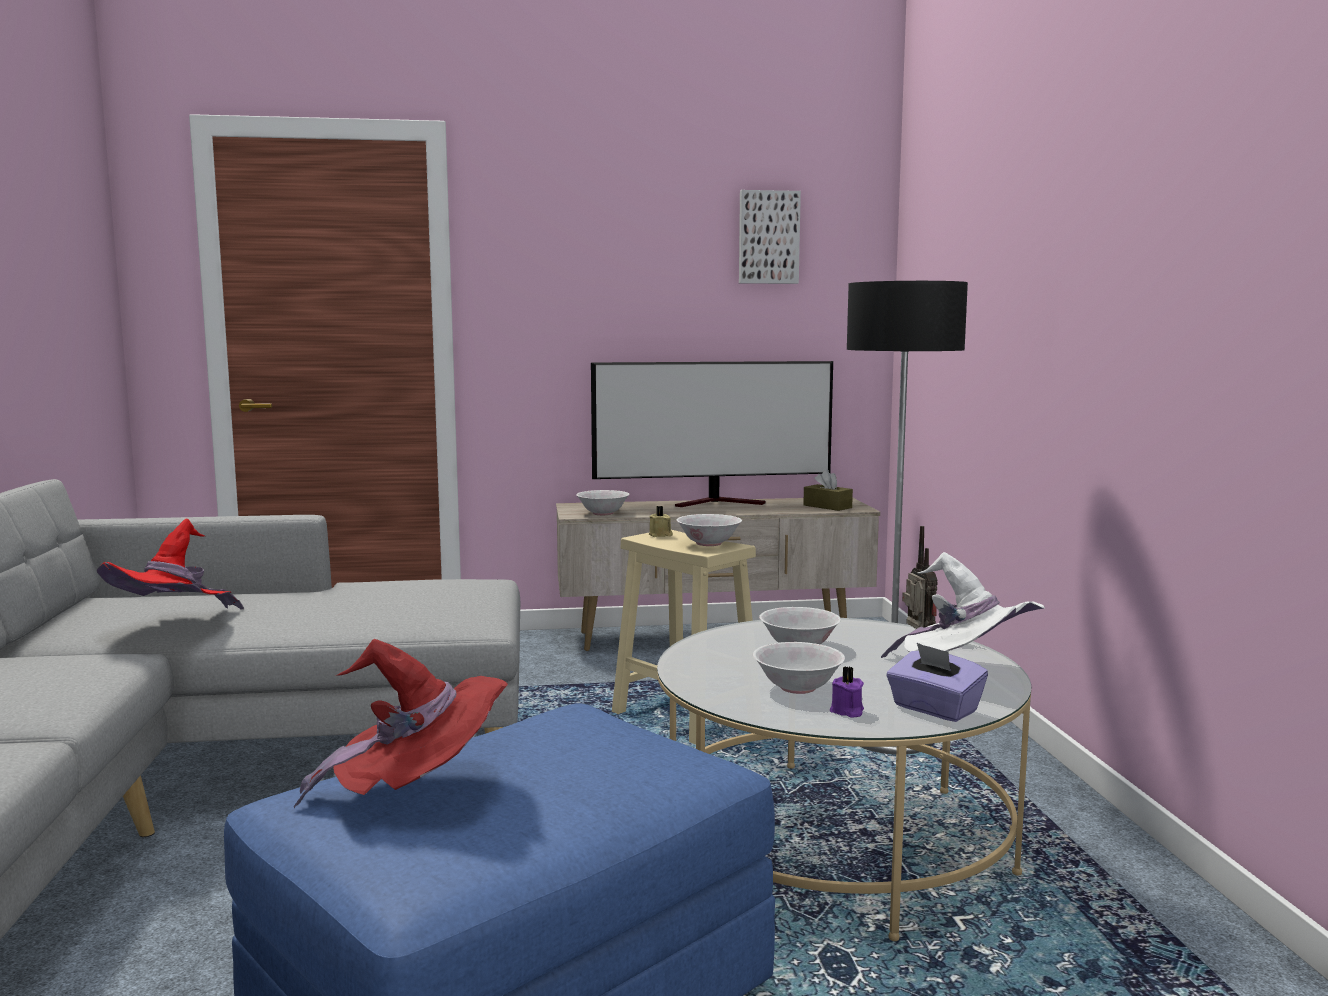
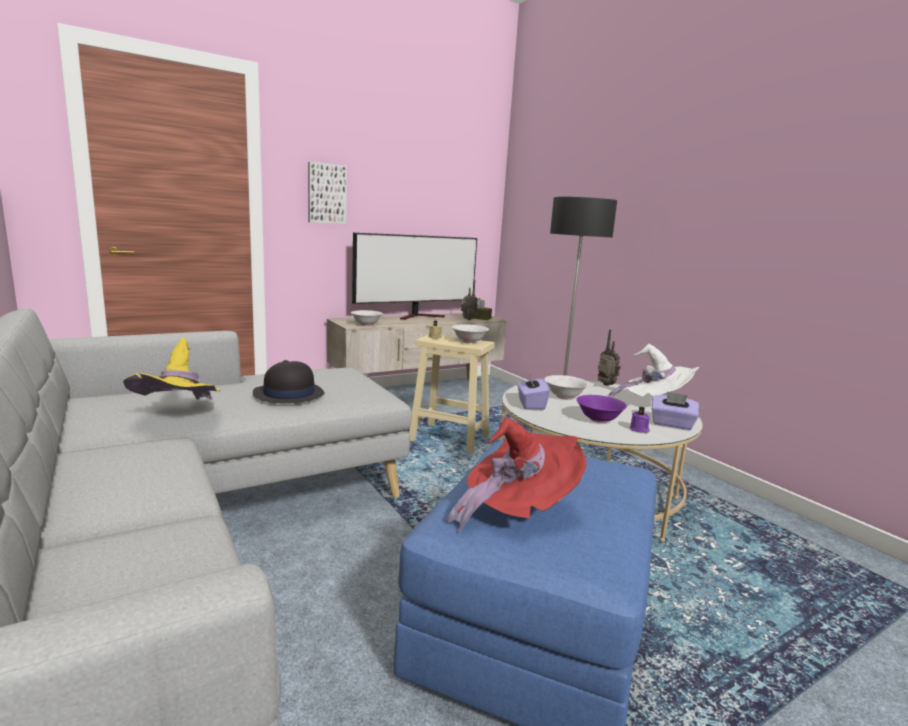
camera: 25 degrees left, 5 degrees up
(176, 628) = (181, 417): red hat -> yellow hat
(348, 609) = (288, 394): none -> black hat
(712, 654) = (531, 404): none -> purple tissue box
(768, 237) = (445, 165): picture -> picture (326, 194)
(797, 688) = (598, 419): white bowl -> purple bowl
(801, 509) = (467, 319): none -> radio

